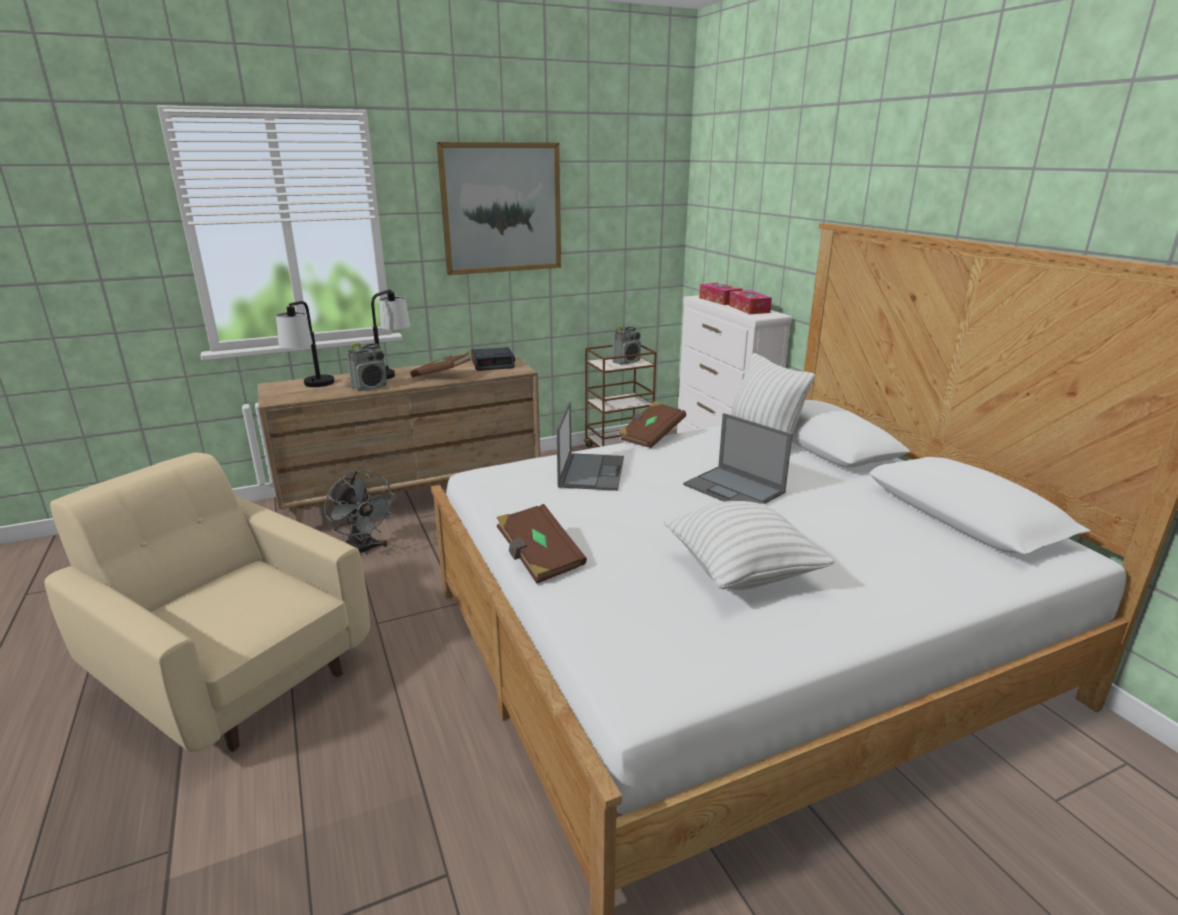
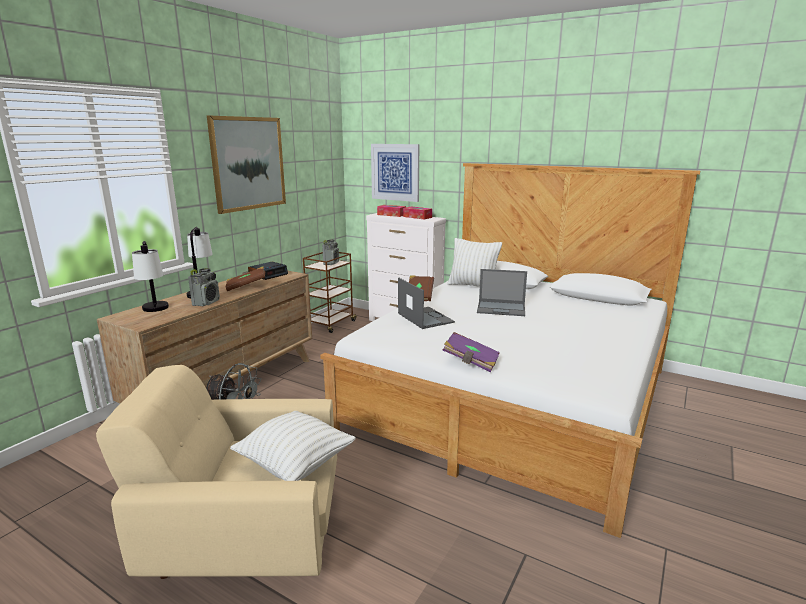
camera: 35 degrees left, 5 degrees down
(539, 558) = (471, 362): brown book -> purple book
(740, 231) = (395, 172): none -> picture
(741, 572) = (562, 340): white pillow -> white pillow (295, 464)

